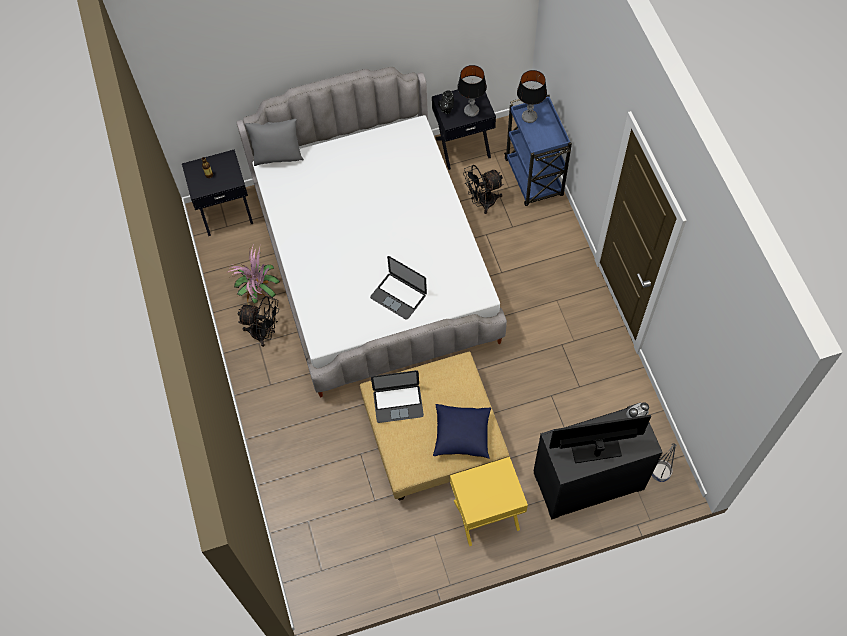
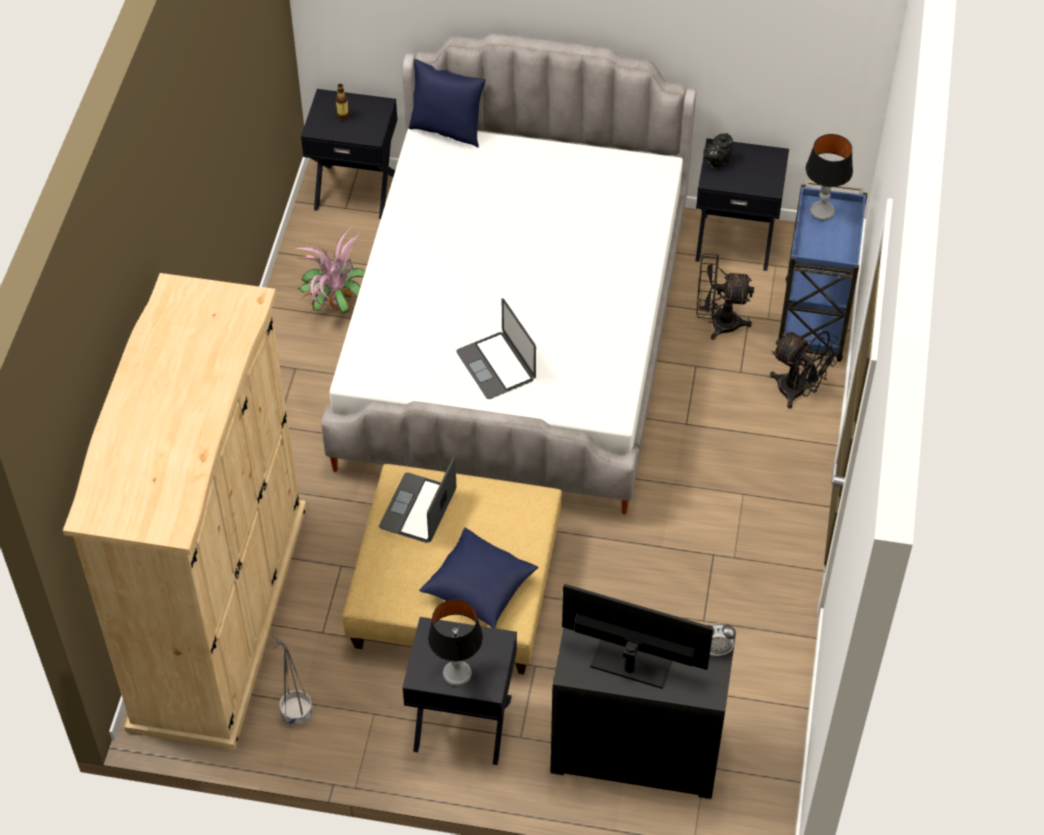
camera: 25 degrees right, 10 degrees down
(264, 333) = (310, 359): black fan -> black fan (798, 392)
(278, 156) = (447, 130): grey pillow -> blue pillow
(308, 520) = (218, 615): none -> beige wardrobe
(398, 403) = (418, 508): laptop -> laptop turned 90 degrees clockwise
(471, 111) = (751, 178): table lamp -> table lamp (457, 674)
(486, 515) = (462, 724): yellow nightstand -> black nightstand
(660, 473) = (748, 789): grey planter -> grey planter (295, 713)

